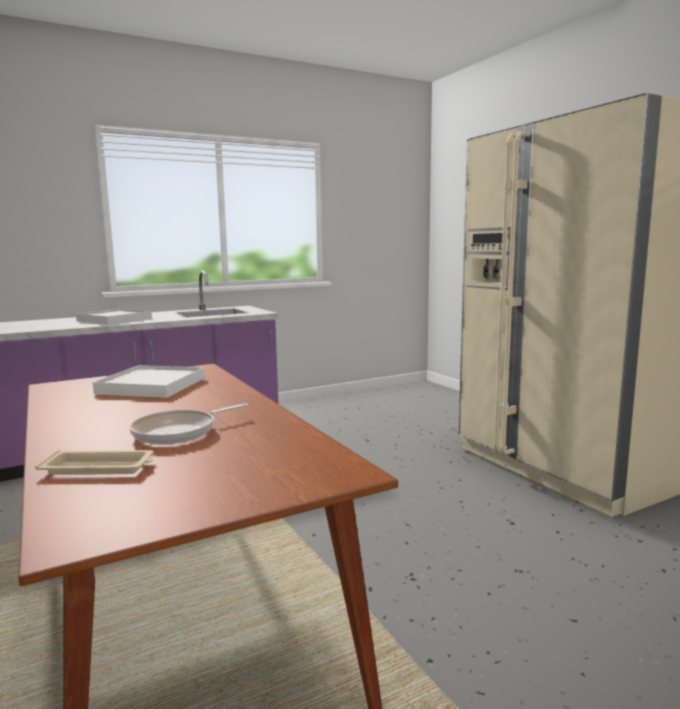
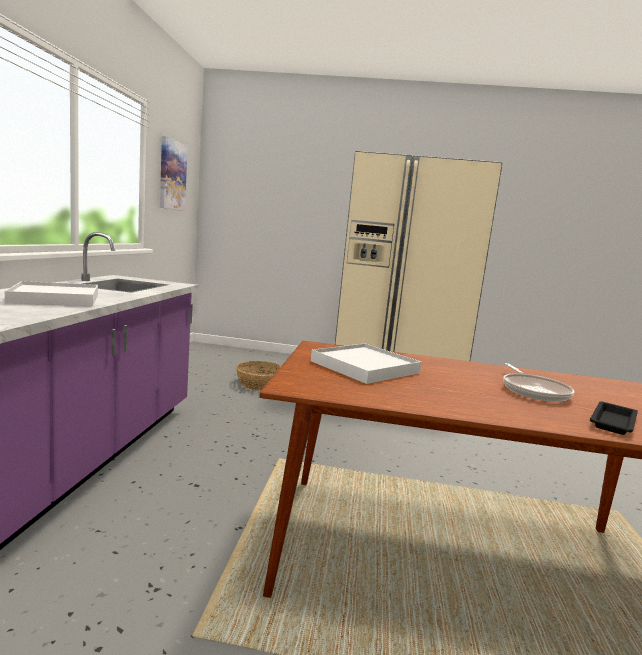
camera: 55 degrees left, 0 degrees up
(99, 468) = (613, 422): beige tray -> black tray
(371, 206) = (172, 175): none -> picture
(392, 428) = (259, 384): none -> basket

